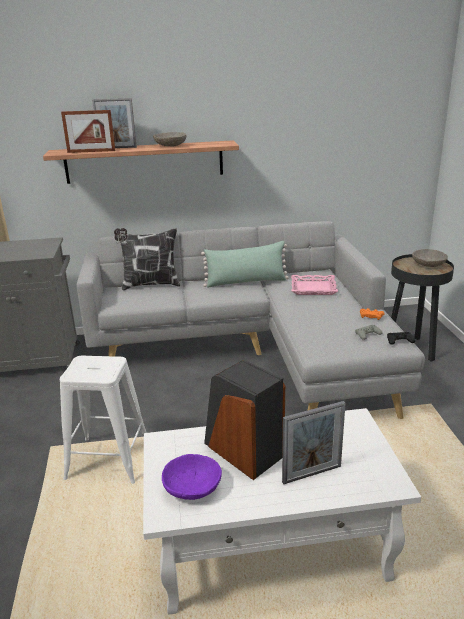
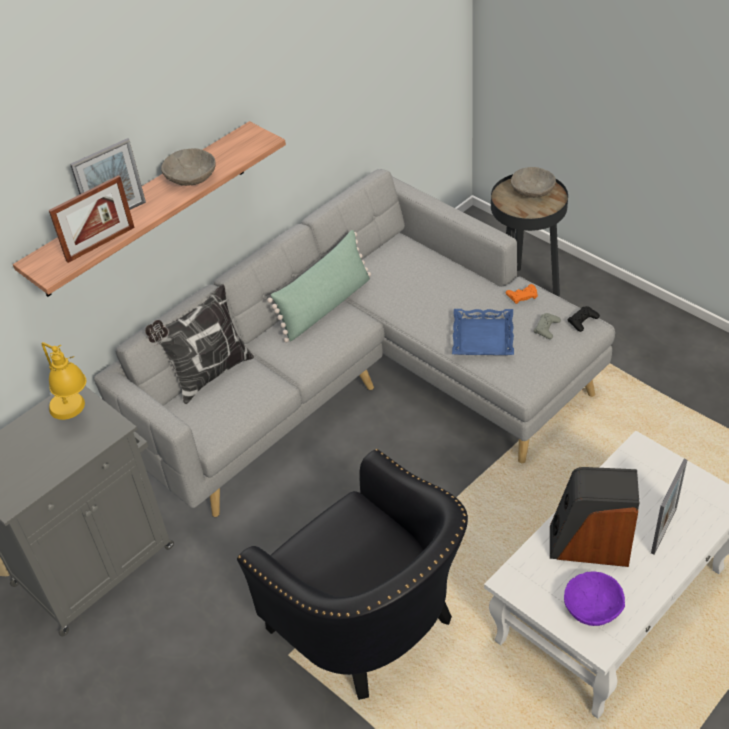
camera: 35 degrees left, 20 degrees up
(39, 246) = (75, 414): none -> yellow table lamp
(108, 460) = (371, 626): white stool -> black armchair
(313, 288) = (417, 279): pink tray -> none
(319, 323) = (483, 337): none -> blue tray

